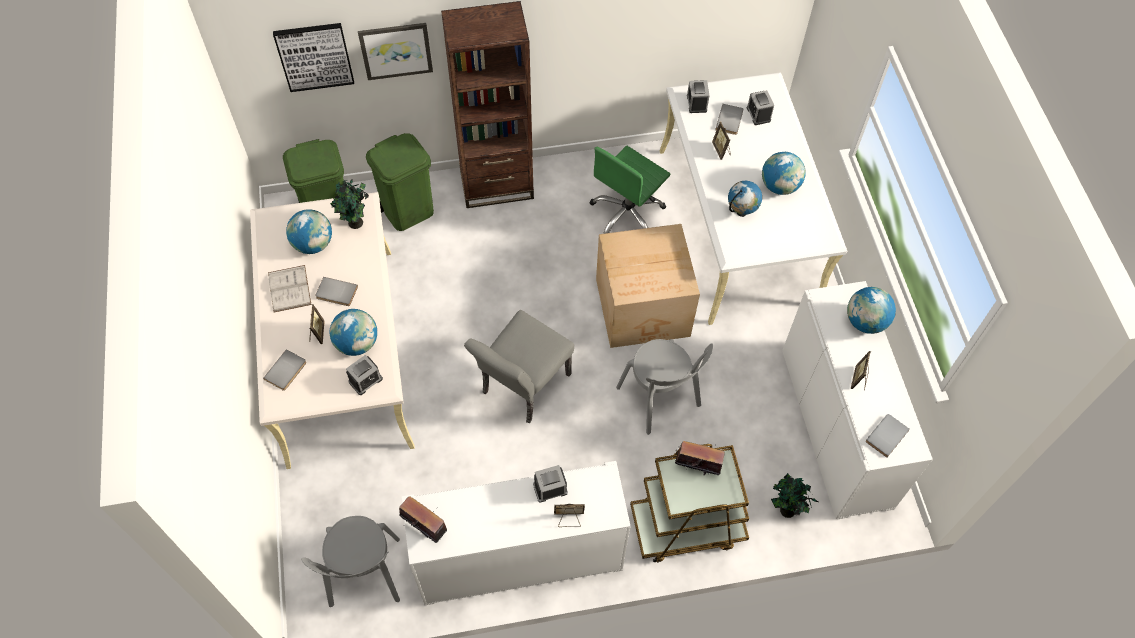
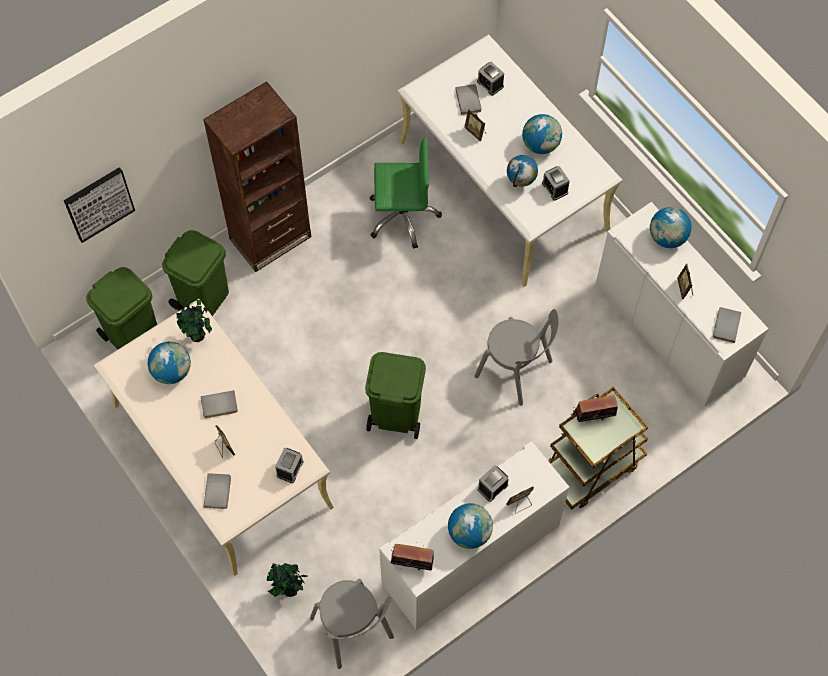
camera: 25 degrees left, 5 degrees up
(289, 288) = (175, 420): white book -> none
(357, 343) = (264, 441): globe -> globe (469, 533)
(396, 50) = (166, 166): picture -> none
(521, 388) = (395, 414): grey chair -> green trash can
(627, 215) = (403, 216): green office chair -> green office chair turned 105 degrees counterclockwise
(644, 308) = (461, 296): cardboard box -> none
(696, 103) = (432, 95): alarm clock -> alarm clock (555, 188)
(786, 510) = (662, 417): potted plant -> potted plant (289, 590)

